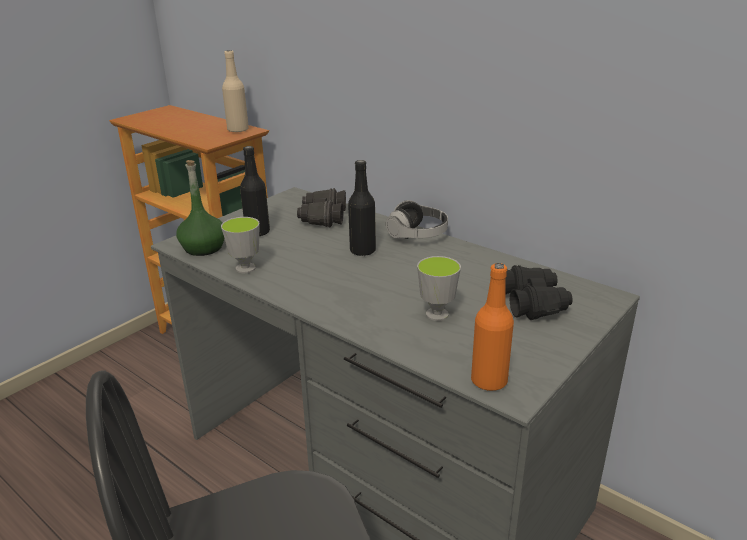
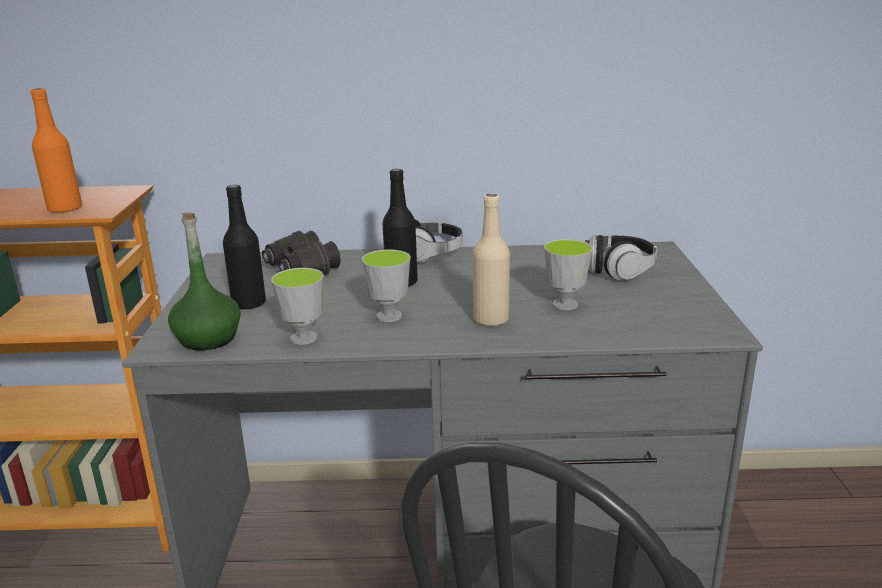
camera: 40 degrees left, 5 degrees down
(238, 130) = (108, 192): beige bottle -> beige bottle (491, 320)
(313, 273) = (389, 316): none -> cup
(489, 381) = (691, 331): orange bottle -> orange bottle (65, 209)
(533, 303) = (618, 270): black binoculars -> headphones

